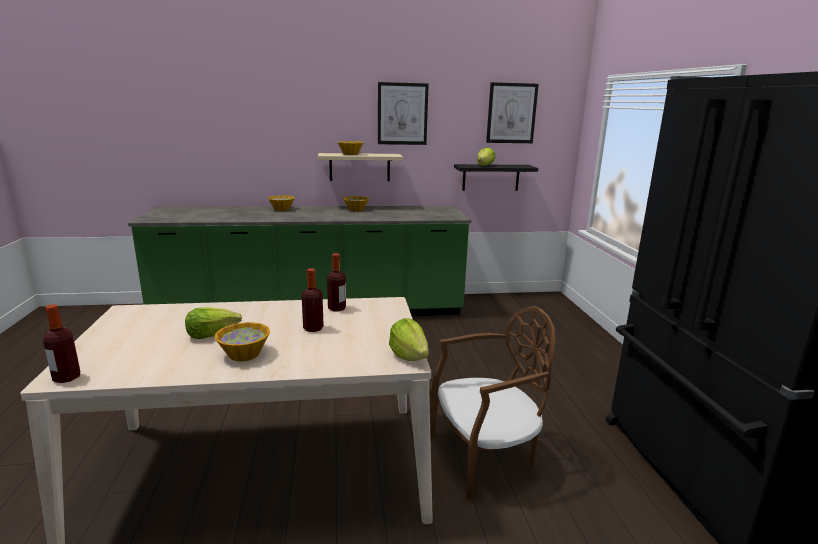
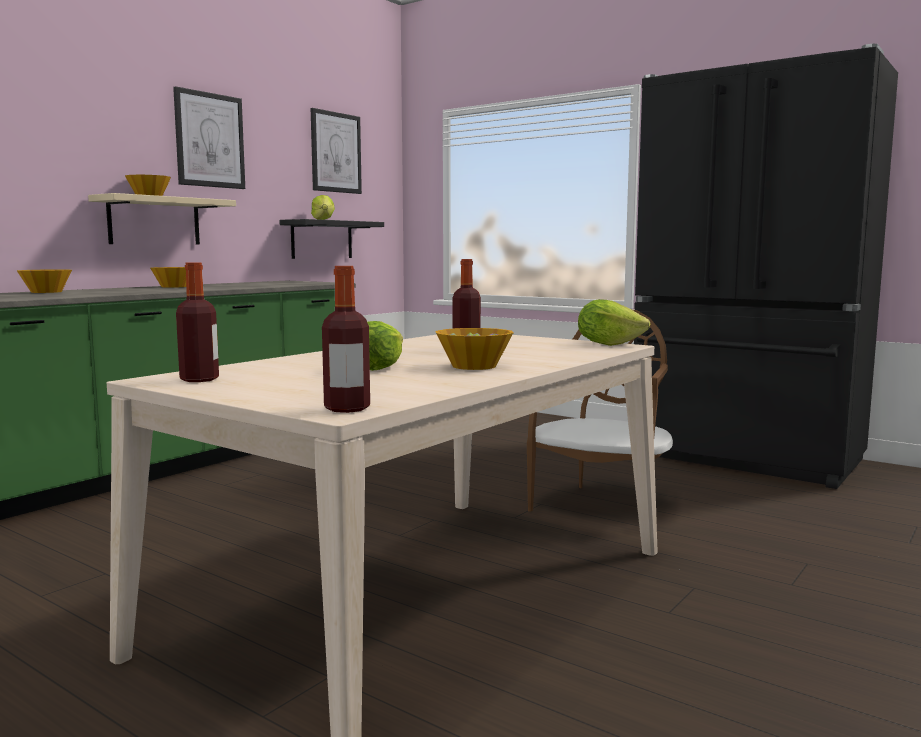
camera: 45 degrees left, 10 degrees down
(337, 308) = (432, 341): bottle -> bottle (199, 379)

